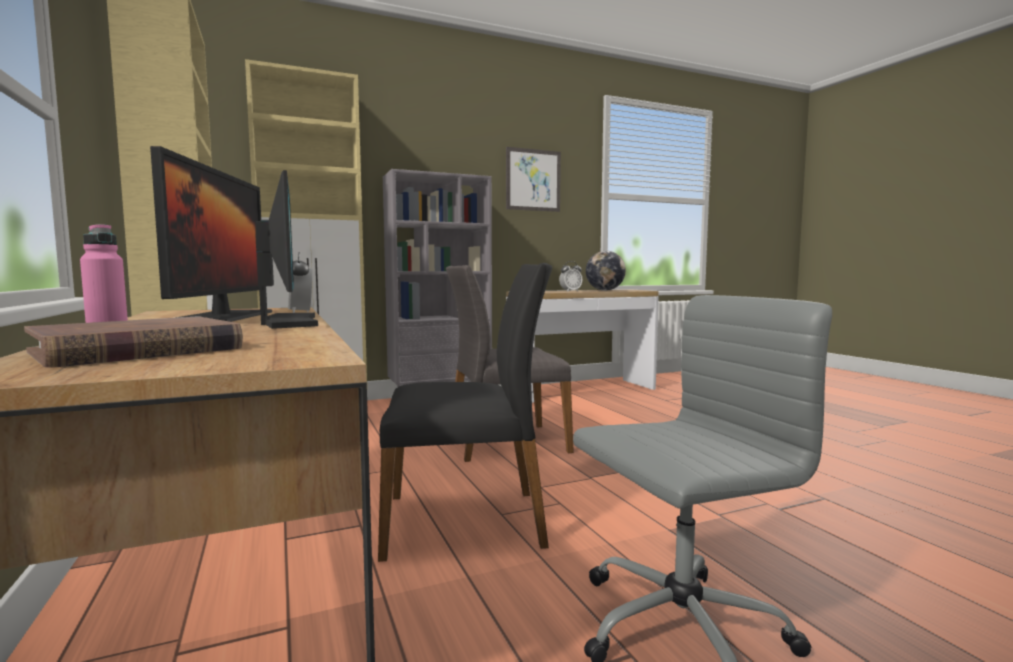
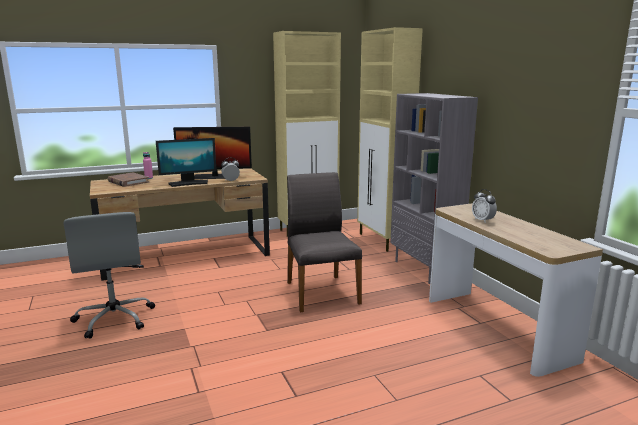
camera: 90 degrees right, 10 degrees up
(466, 521) = (214, 285): black chair -> none
(533, 180) = (533, 92): picture -> none
(605, 290) = (528, 234): globe -> none

